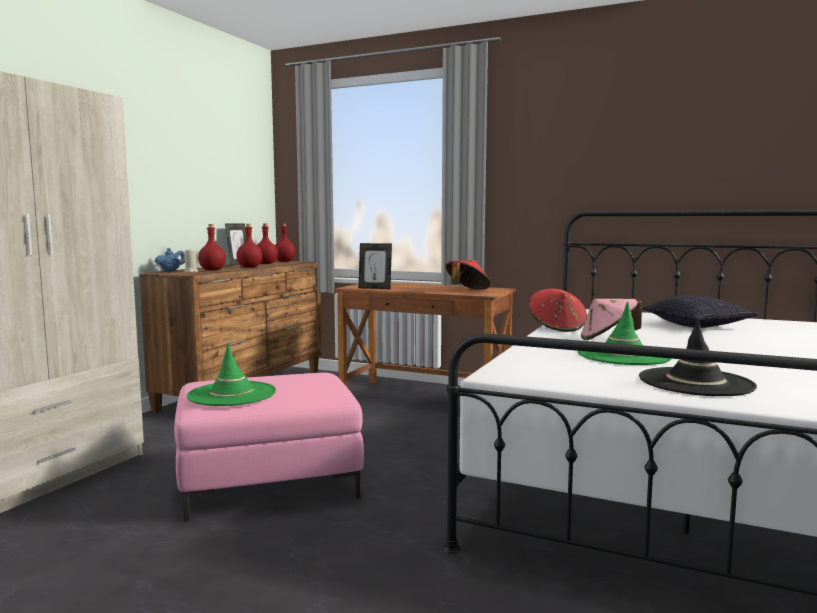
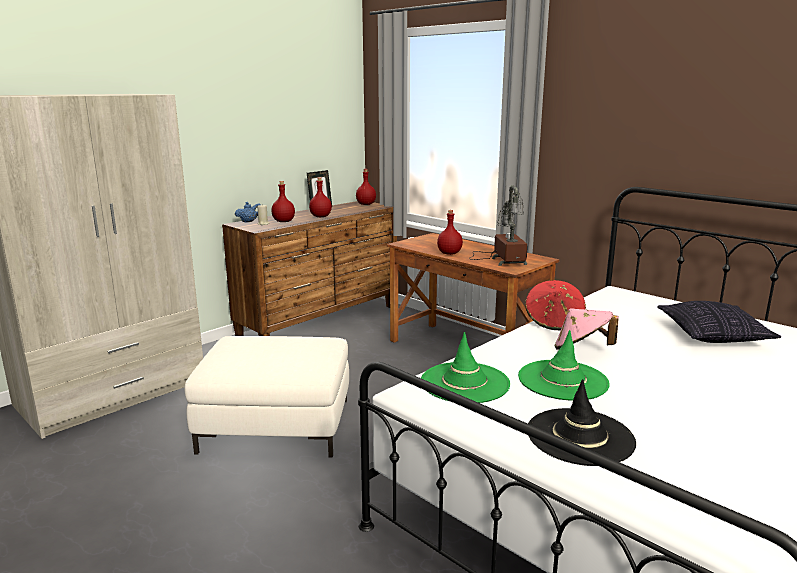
camera: 20 degrees right, 10 degrees up
(232, 394) = (239, 358): green hat -> green hat (465, 383)
(266, 264) = (343, 209): red bottle -> red bottle (449, 253)
(269, 480) = (277, 425): pink ottoman -> white ottoman
(375, 288) = (422, 247): picture frame -> none
(467, 290) = (503, 260): red hat -> table lamp

